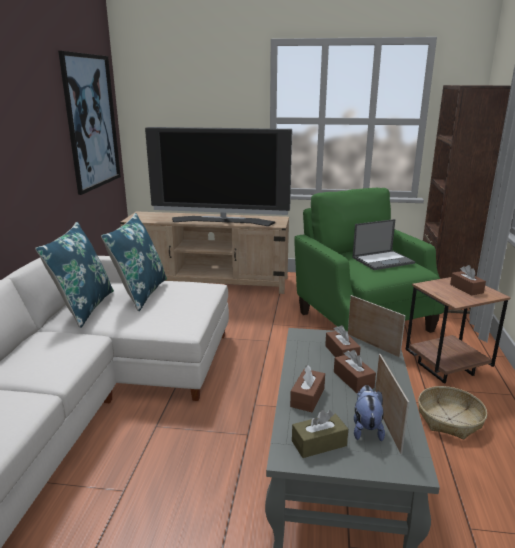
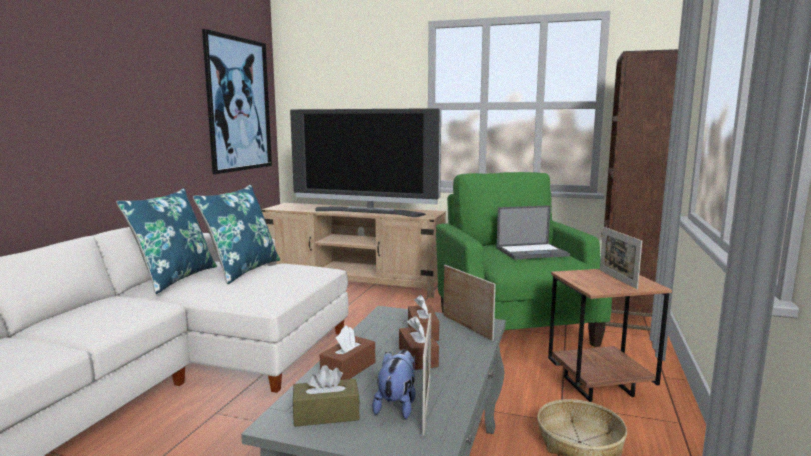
camera: 10 degrees right, 10 degrees down
(466, 288) = (617, 279): brown tissue box -> picture frame

